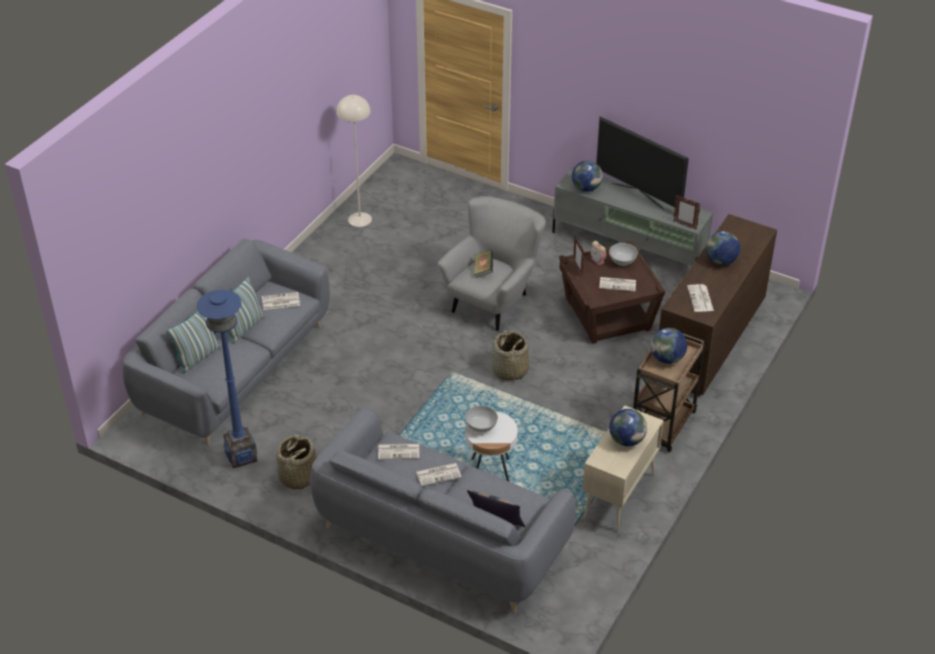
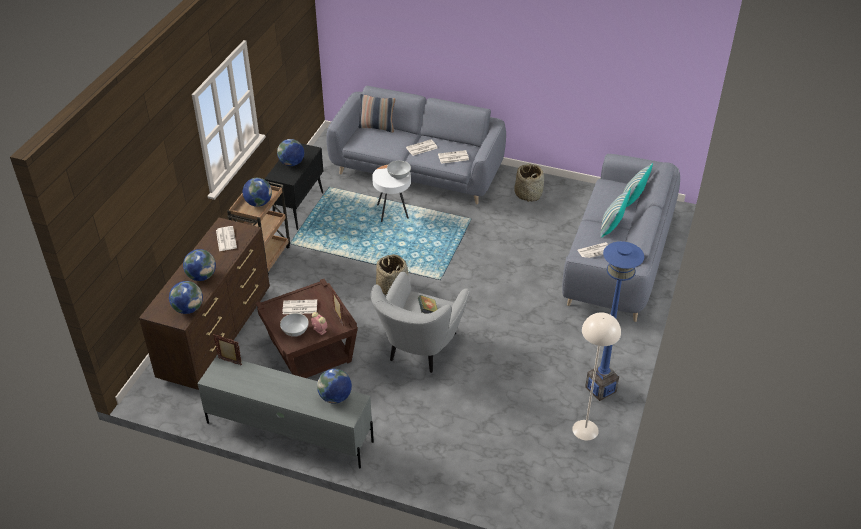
camera: 170 degrees right, 0 degrees up
(241, 456) = (575, 201): blue floor lamp -> blue floor lamp (601, 389)
(619, 496) = (298, 208): beige cabinet -> black cabinet
(638, 195) = (277, 394): television -> none
(729, 231) = (188, 309): none -> globe

